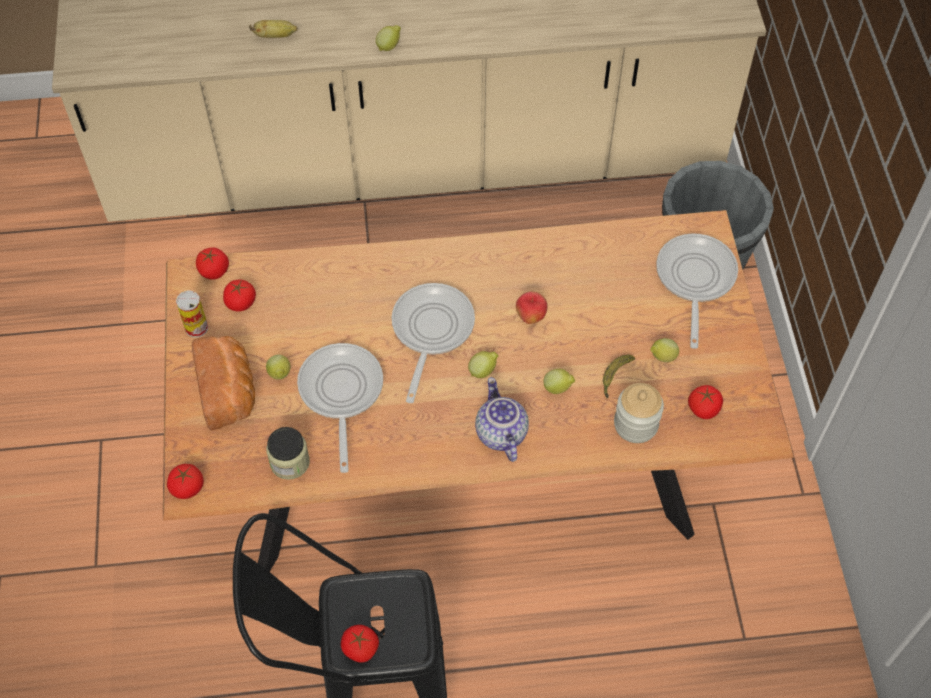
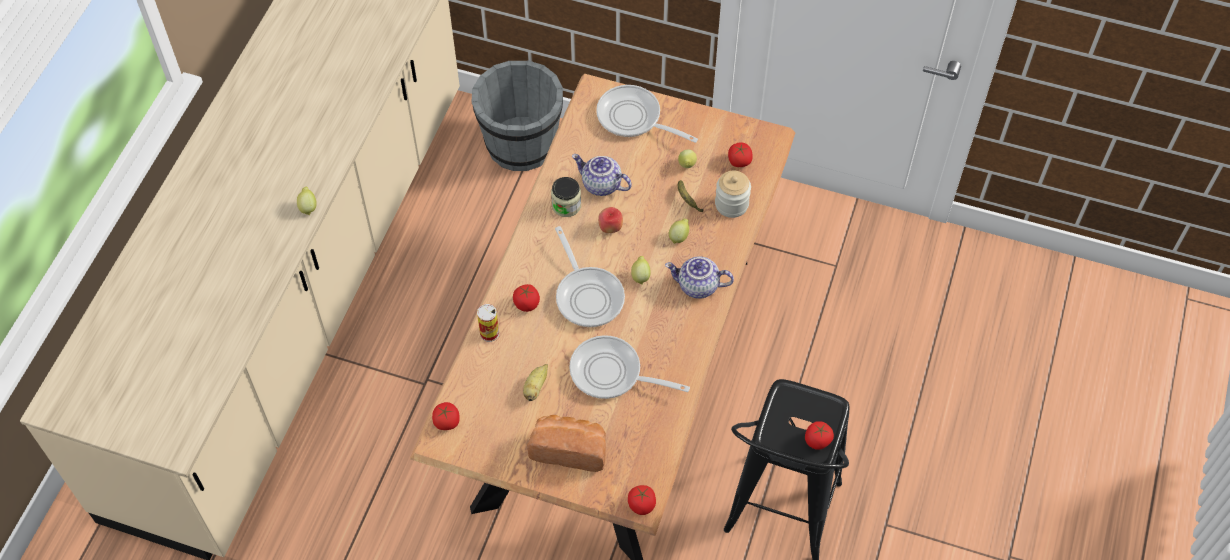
camera: 65 degrees left, 0 degrees up
(196, 328) = (496, 452): can -> can (489, 333)
(241, 303) = (489, 413): tomato -> tomato (527, 303)
(275, 36) = (241, 282): banana -> banana (535, 387)
(280, 375) = (573, 408): lemon -> none
(290, 462) = (654, 428): jar -> jar (566, 205)
(430, 331) = (588, 295): frying pan -> frying pan turned 150 degrees counterclockwise
(582, 285) = (600, 185): none -> teapot

